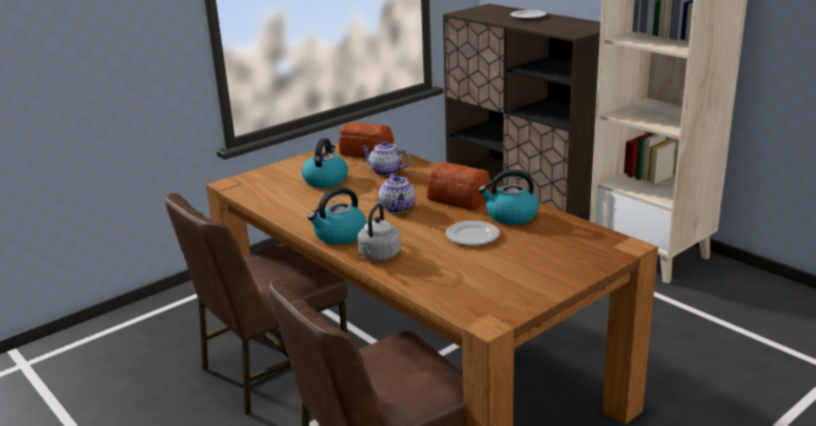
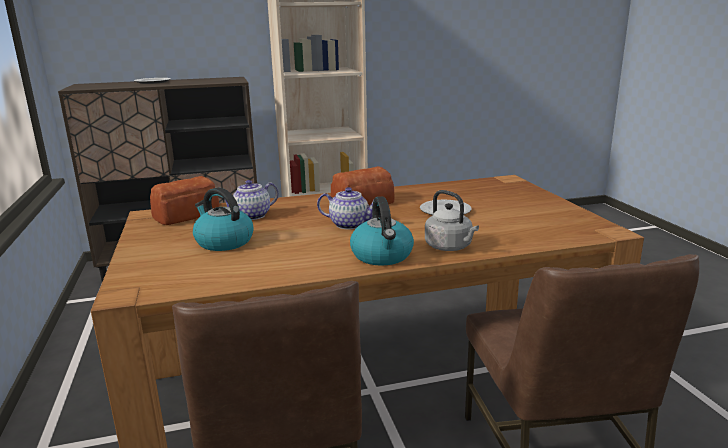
camera: 65 degrees left, 5 degrees down
(511, 216) = (420, 195): kettle -> none

